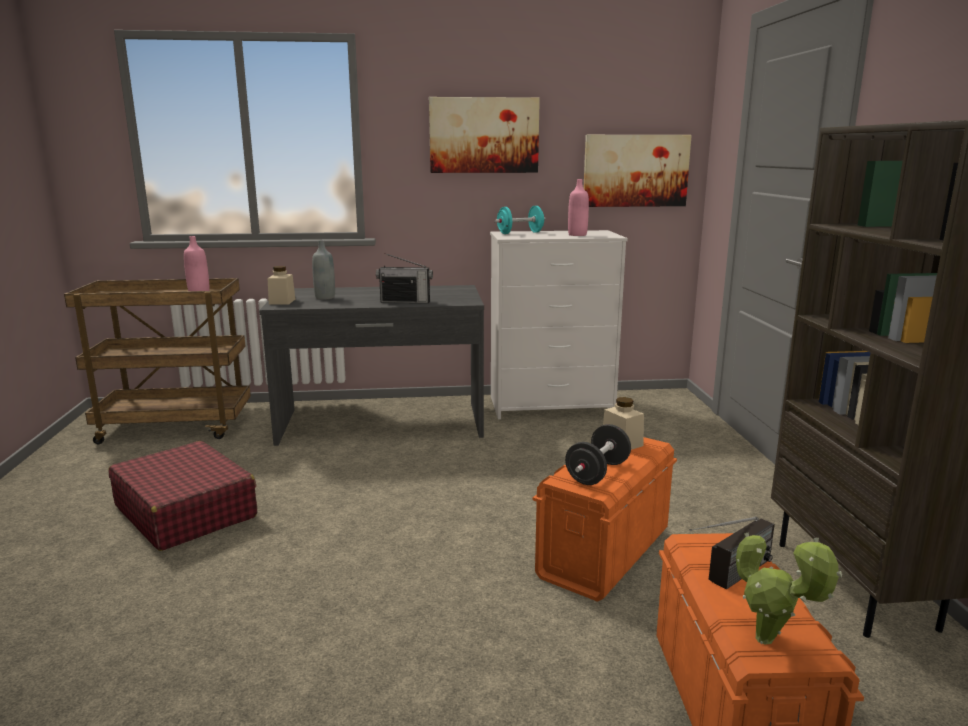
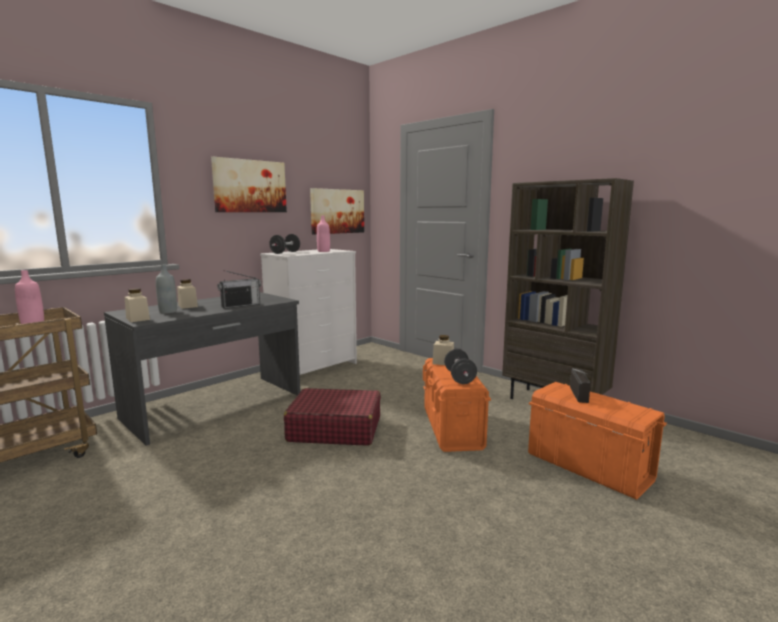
camera: 40 degrees left, 5 degrees down
(185, 511) = (142, 514): red suitcase -> red suitcase (334, 429)
(358, 293) = (188, 306): none -> beige jar
(520, 233) = (285, 252): turquoise dumbbell -> black dumbbell
(770, 642) = (632, 414): potted plant -> none

